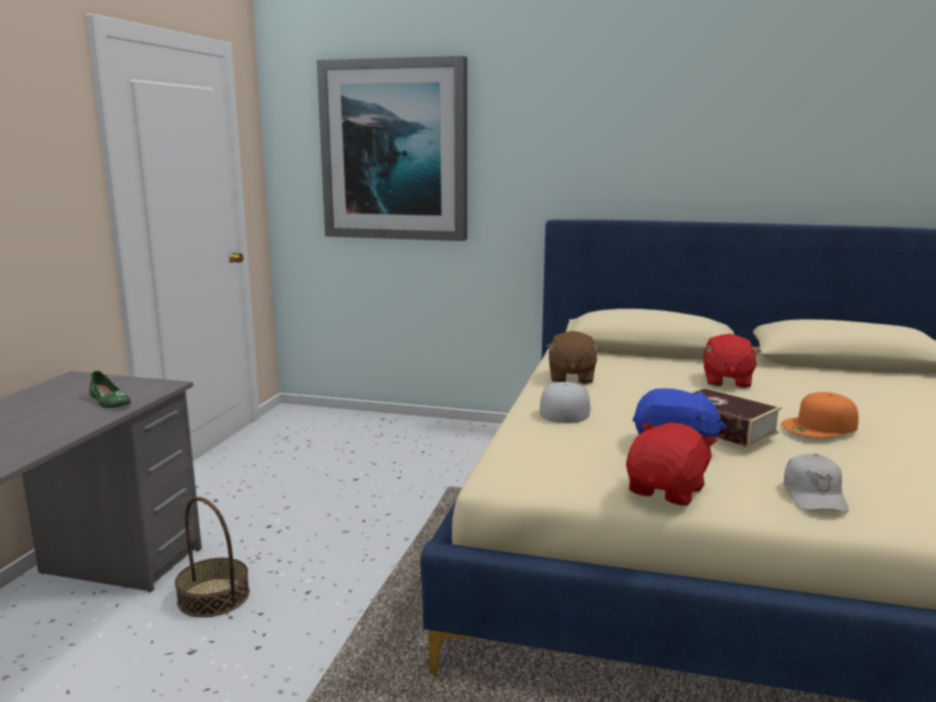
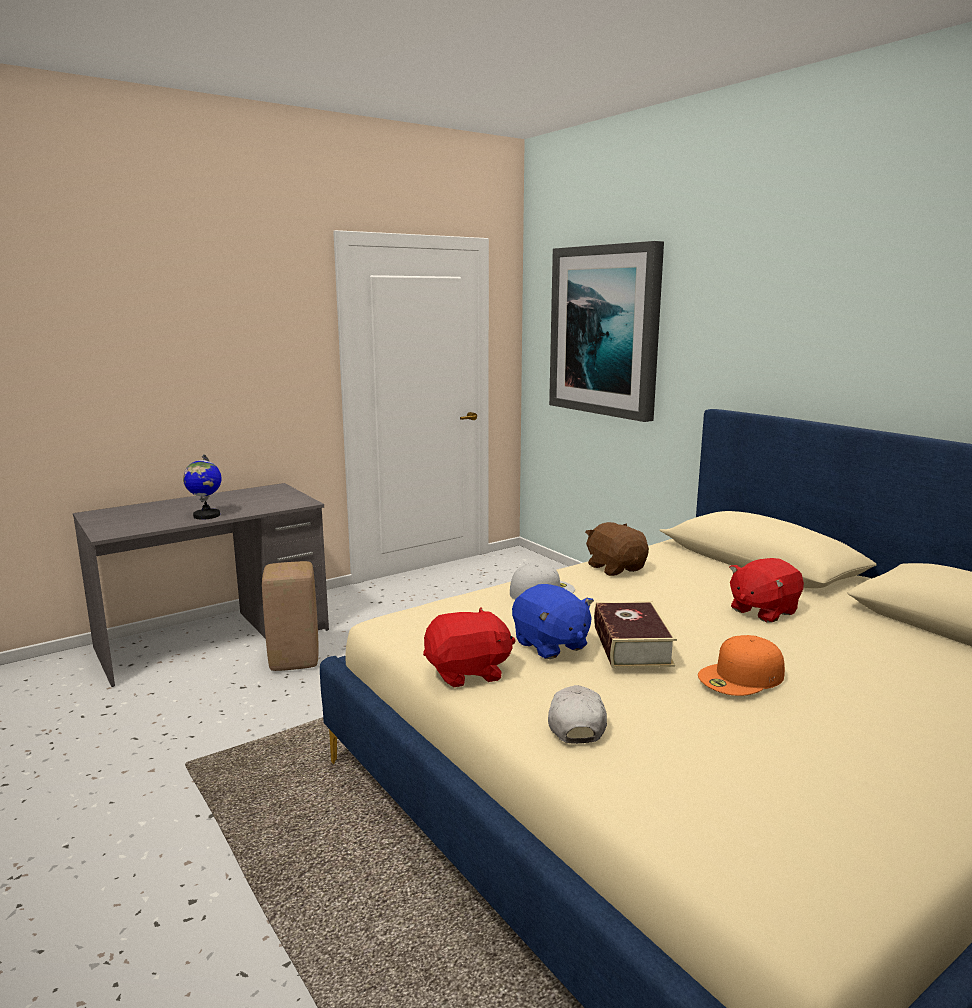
camera: 40 degrees right, 0 degrees up
(57, 430) = (206, 516): none -> globe
(109, 401) = (260, 506): green shoe -> none
(214, 597) = (295, 661): basket -> beige stool
(571, 377) = (615, 568): brown plush toy -> brown plush toy turned 105 degrees clockwise
(814, 495) = (575, 724): white cap -> white cap turned 135 degrees clockwise
(820, 426) = (741, 677): orange cap -> orange cap turned 45 degrees counterclockwise

